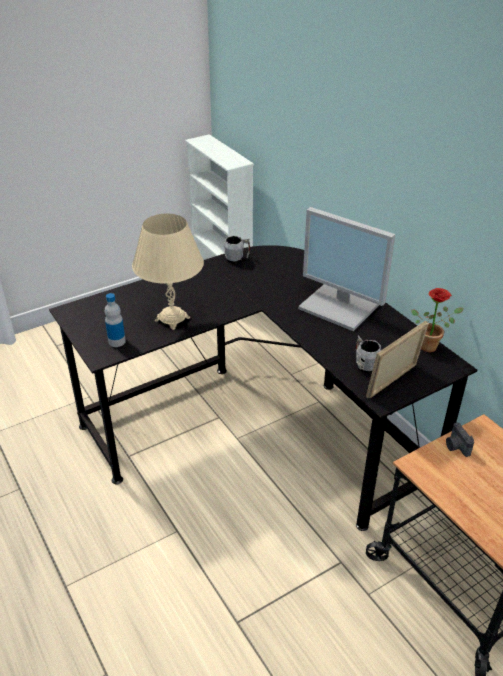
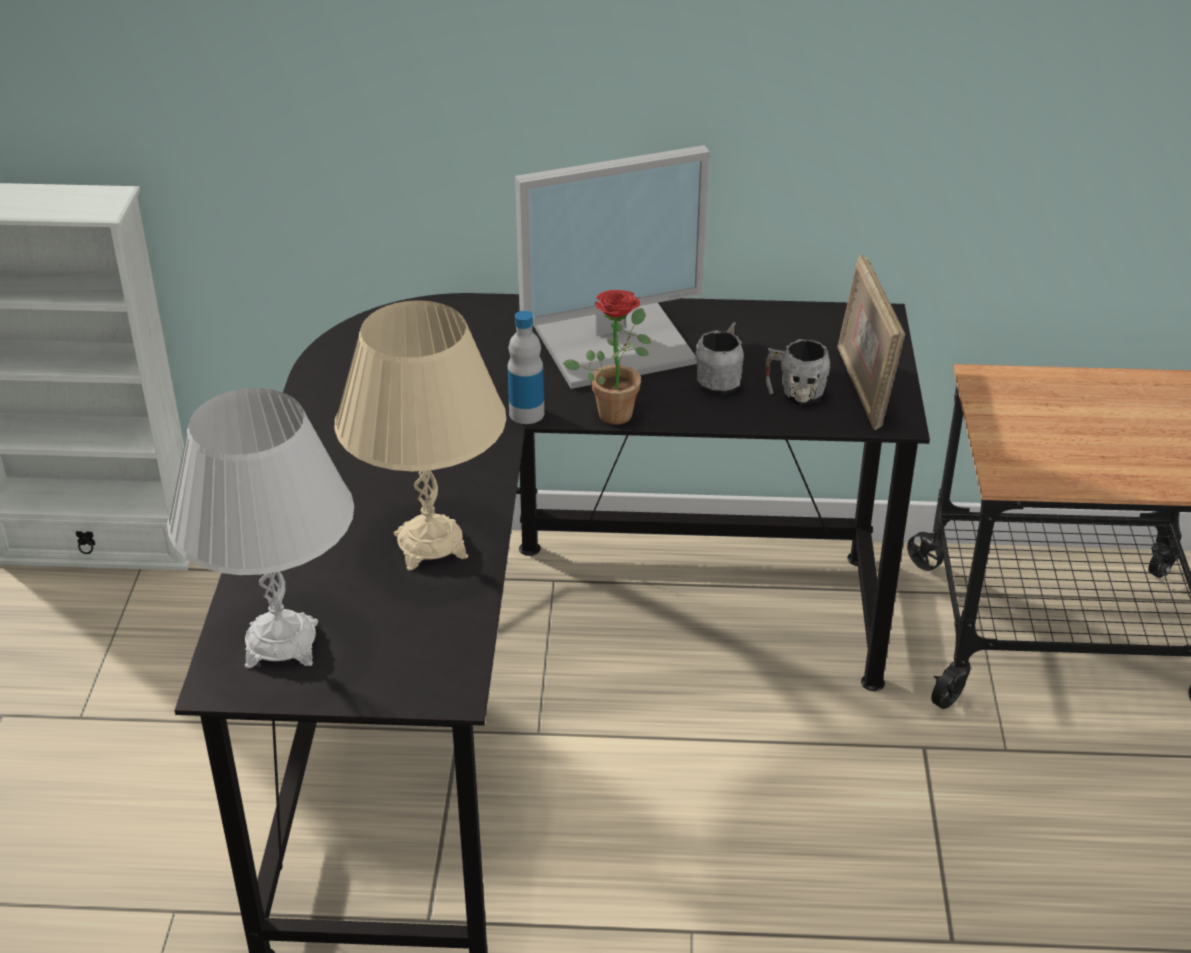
camera: 55 degrees left, 0 degrees up
(94, 313) = (281, 644): none -> white table lamp
(117, 341) = (421, 648): bottle -> bottle (526, 413)
(237, 258) = (324, 384): grey mug -> grey mug (720, 381)
(431, 346) = (811, 313): potted plant -> potted plant (616, 410)
(456, 446) = (1000, 422): camera -> none

